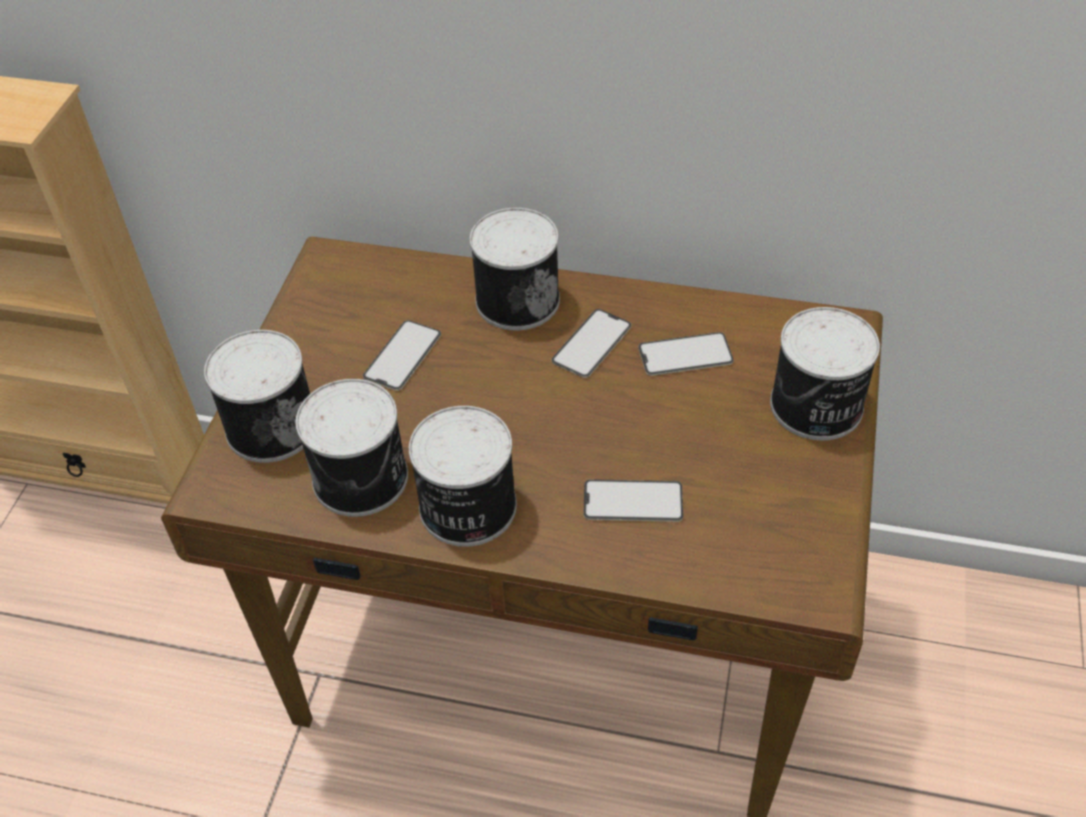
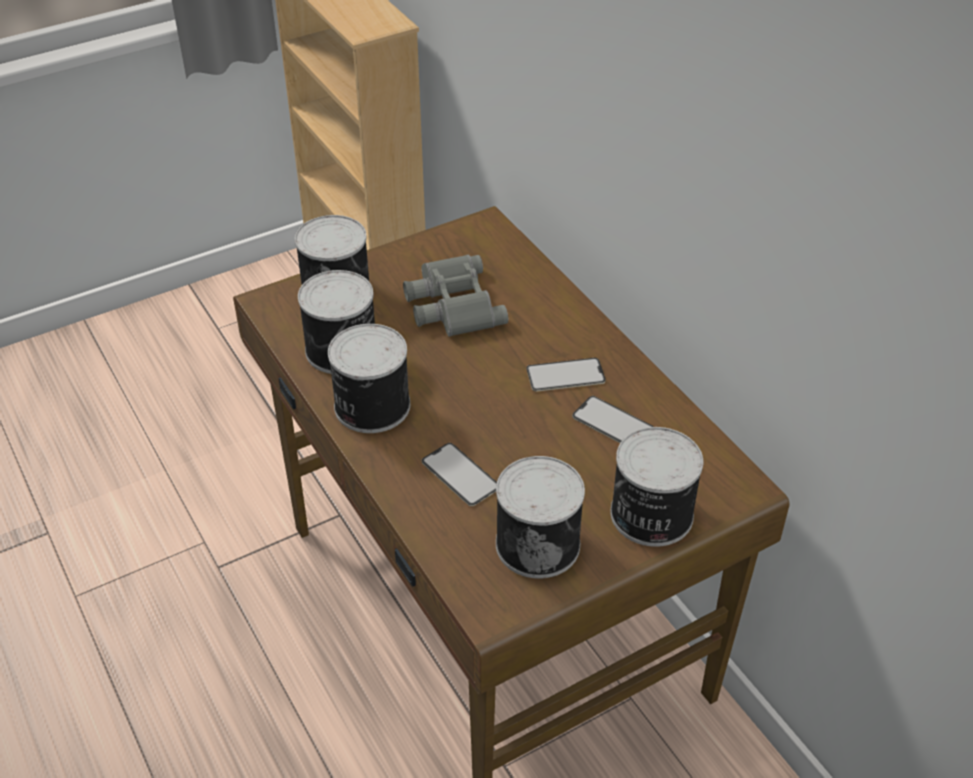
camera: 45 degrees right, 5 degrees down
(402, 356) = (451, 304): phone -> grey binoculars
(516, 299) = (559, 319): can -> can (538, 542)

